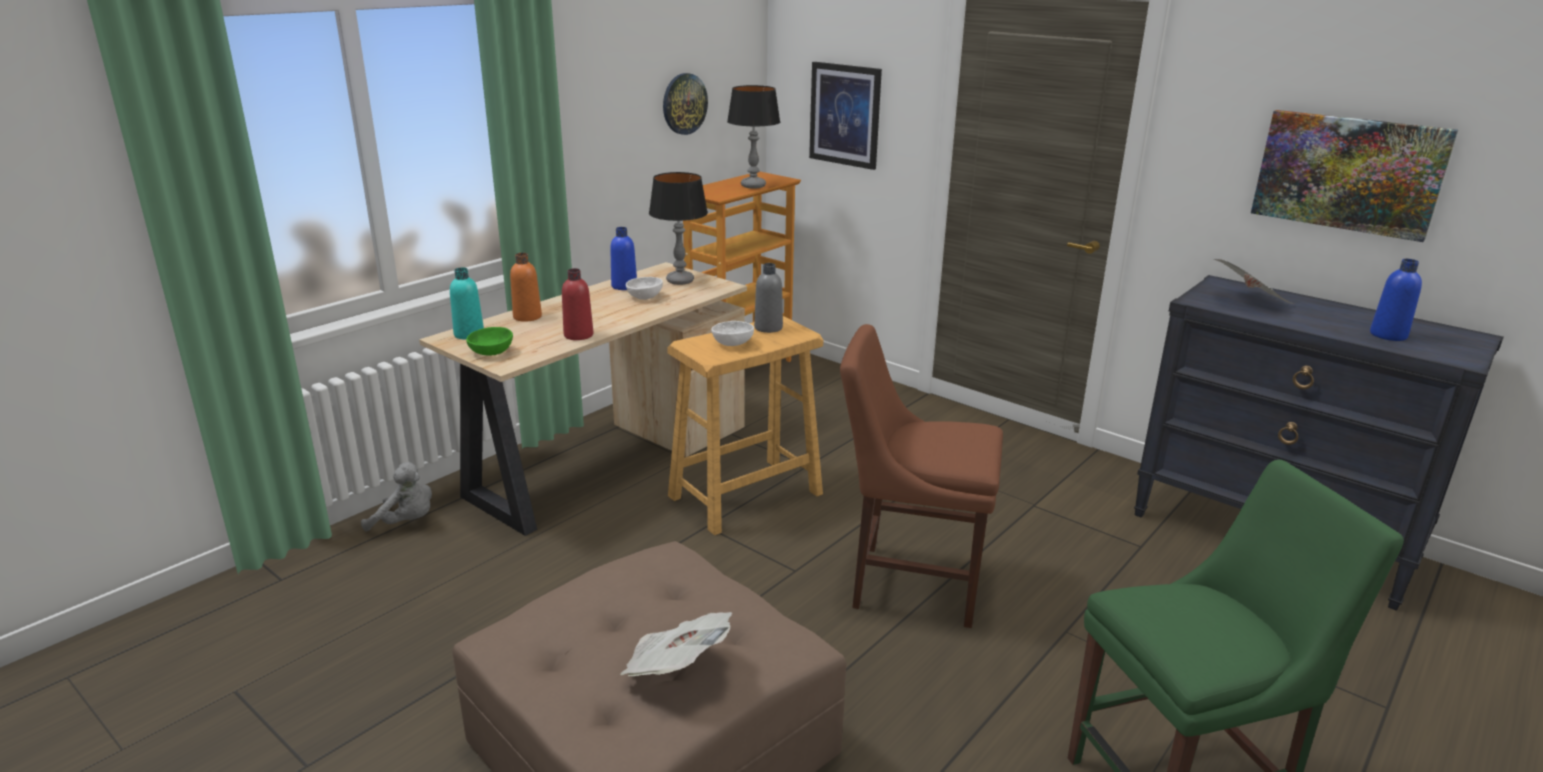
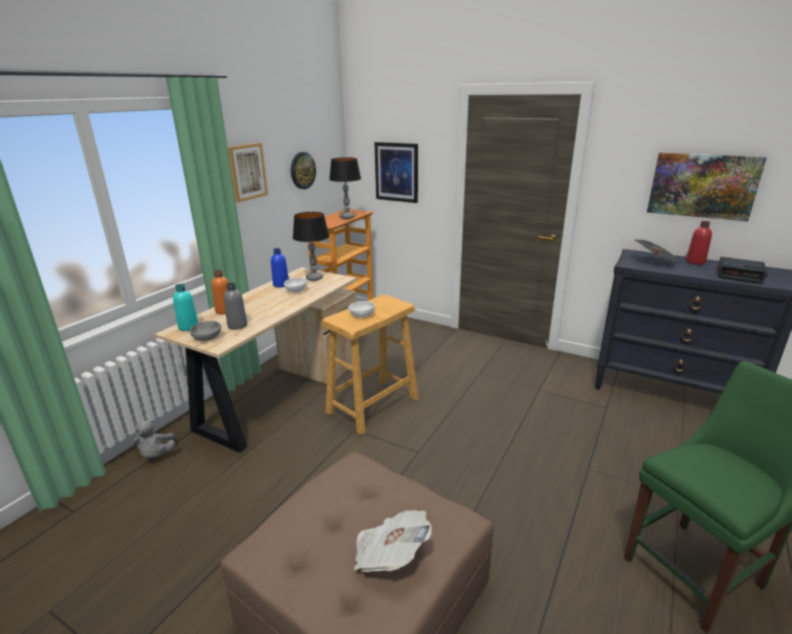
camera: 10 degrees left, 0 degrees up
(406, 522) = (156, 454): grey plush toy -> grey plush toy turned 75 degrees clockwise
(491, 353) = (207, 338): green bowl -> grey bowl
(578, 335) = (262, 320): red bottle -> red bottle (695, 262)
(588, 102) = (247, 172): none -> picture
(768, 328) = (379, 303): grey bottle -> grey bottle (237, 325)
(909, 583) = (488, 450): brown chair -> none
(1388, 335) = (739, 275): blue bottle -> alarm clock

